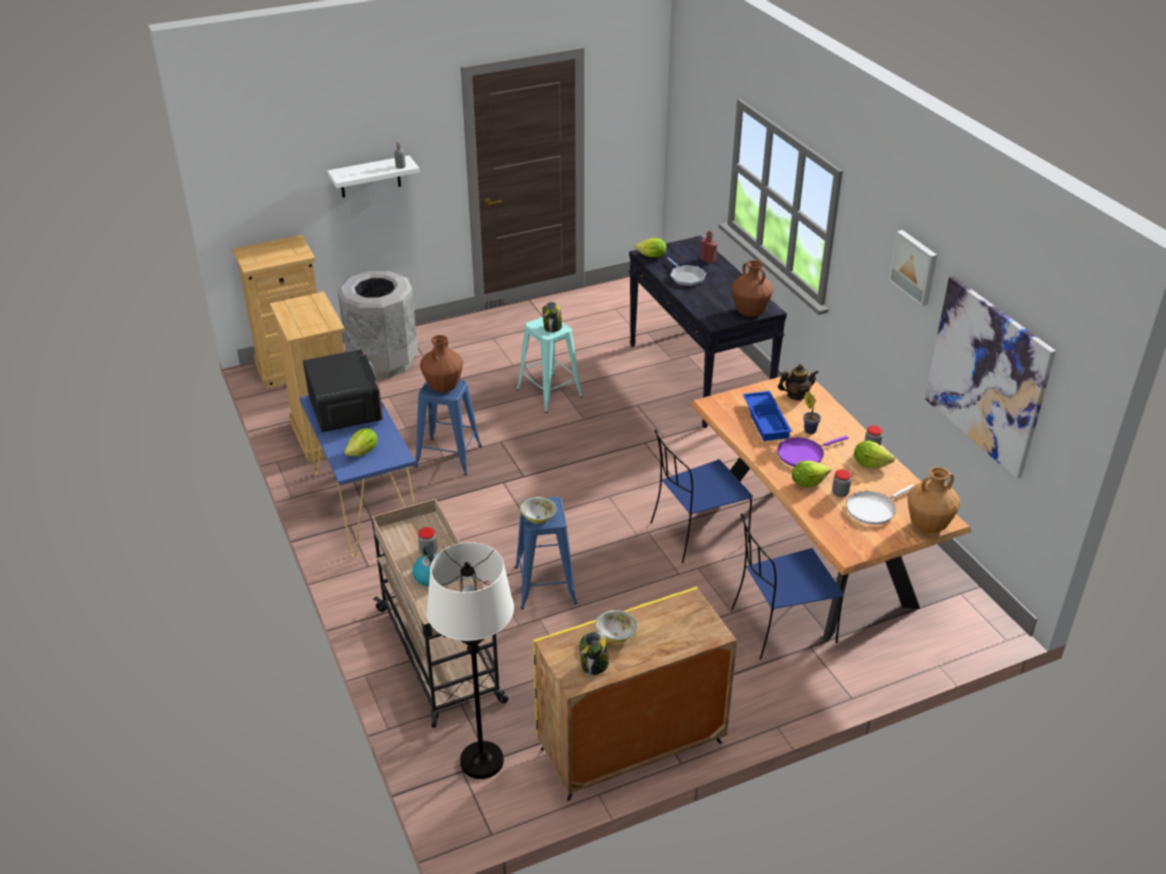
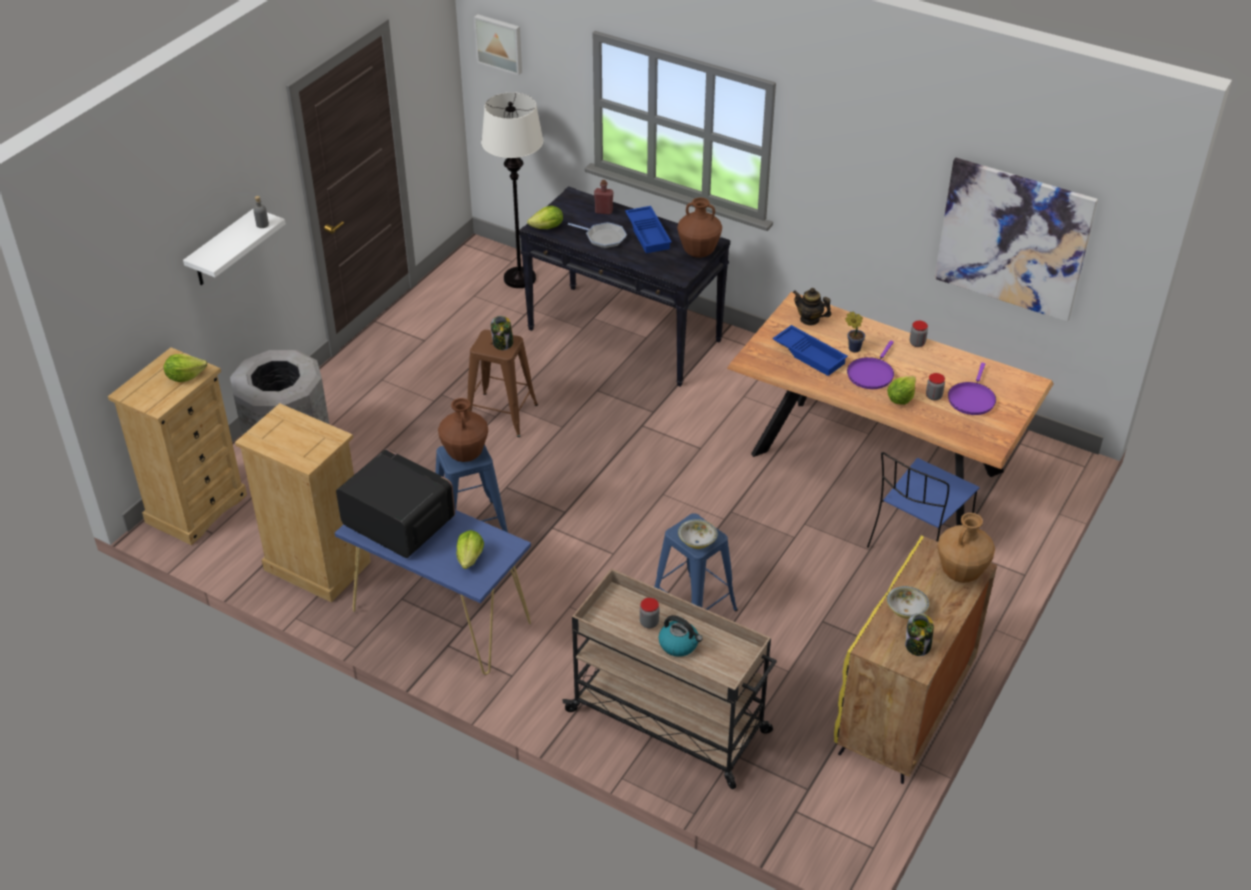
camera: 35 degrees left, 5 degrees up
(481, 761) = (802, 793): white floor lamp -> white floor lamp (519, 278)
(549, 393) = (501, 415): turquoise stool -> brown stool
(697, 533) = (773, 492): blue chair -> none
(725, 286) = (649, 233): none -> blue tray
(796, 395) = (810, 319): teapot -> teapot turned 105 degrees counterclockwise
(870, 464) = (930, 358): lettuce -> lettuce (185, 376)
(873, 509) = (971, 399): white frying pan -> purple frying pan
(915, 267) = (900, 158): picture -> picture (499, 43)
(928, 526) = (1024, 394): brown vase -> brown vase (961, 573)

